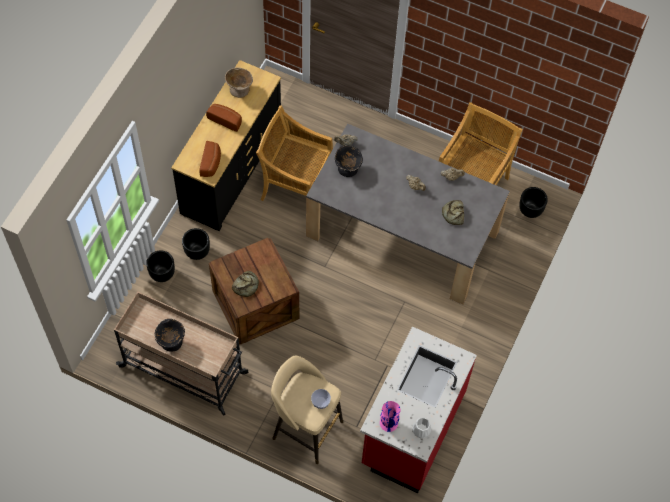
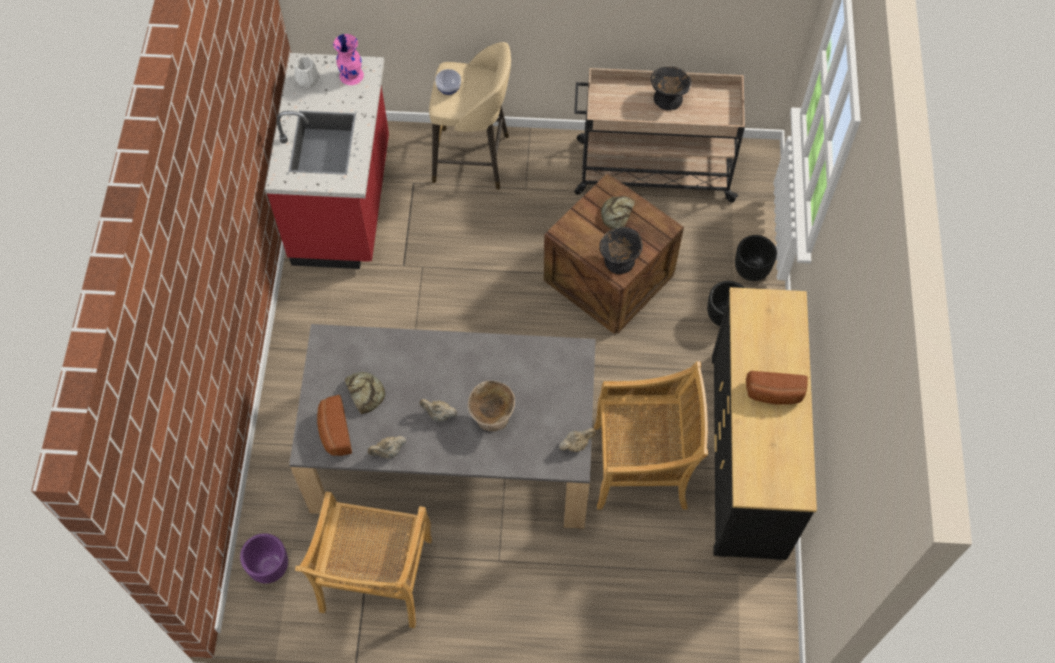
camera: 160 degrees right, 0 degrees up
(211, 163) = (753, 318): bread -> bread (334, 432)
(239, 89) = (785, 455): beige bowl -> beige bowl (492, 416)
(347, 168) = (554, 404): black bowl -> black bowl (619, 261)
(530, 211) = (269, 567): black planter -> purple planter

